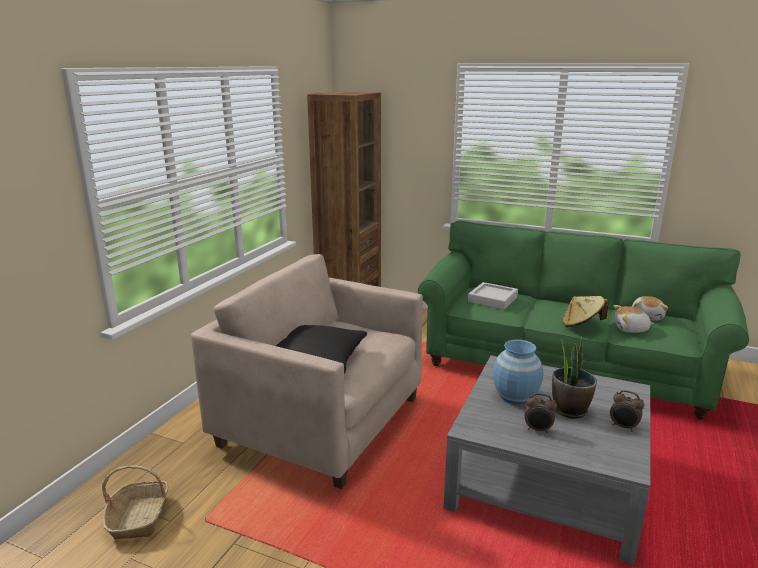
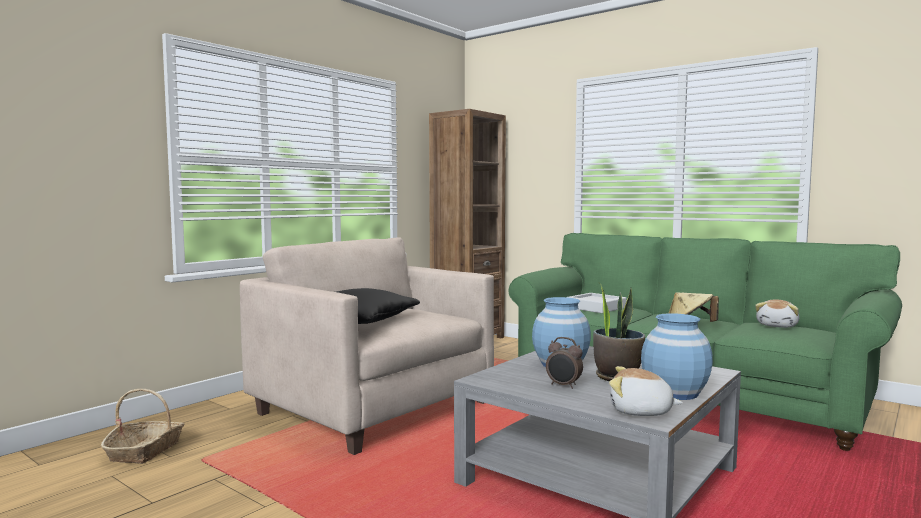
camera: 15 degrees right, 15 degrees down
(623, 427) = (674, 393): alarm clock -> blue vase
(631, 329) = (747, 332): plush toy -> plush toy (640, 411)

